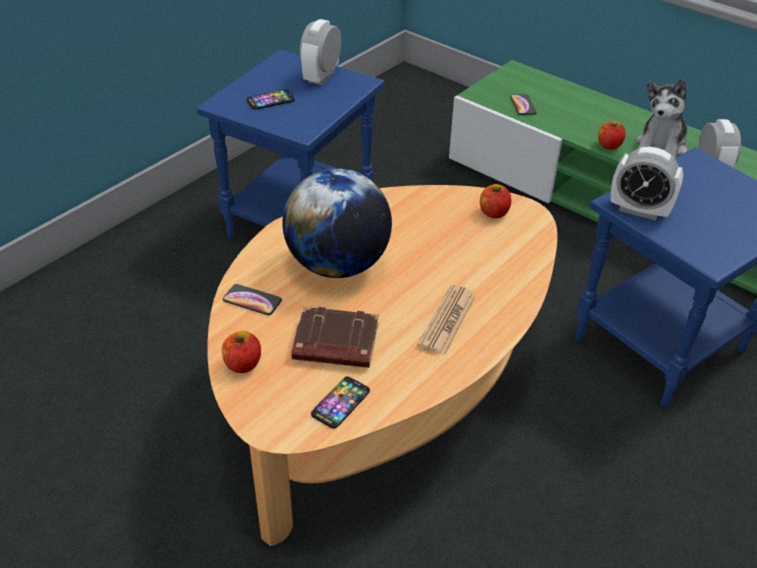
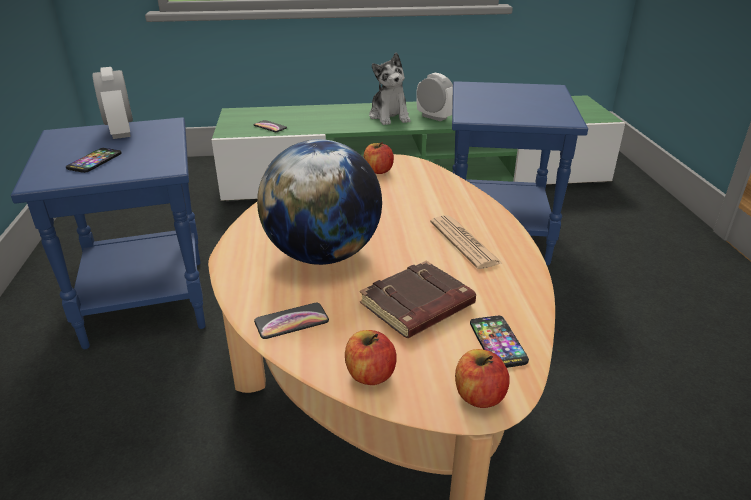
camera: 45 degrees left, 10 degrees down
(609, 145) = (359, 126): apple -> apple (479, 396)
(639, 210) = (487, 115): alarm clock -> none

